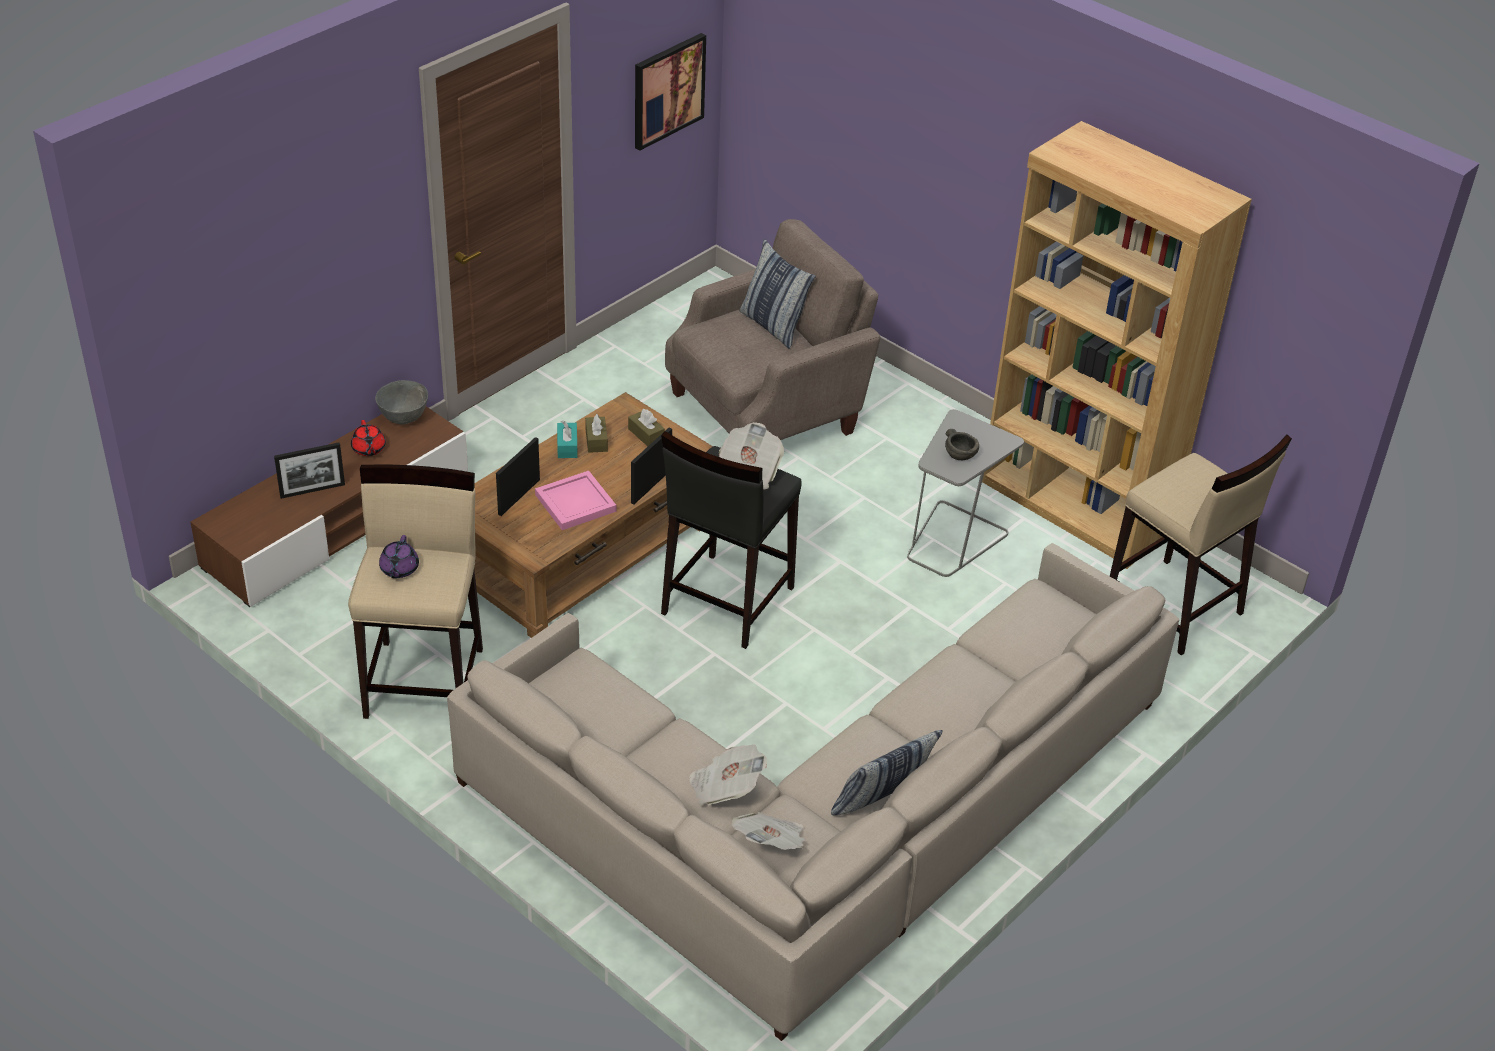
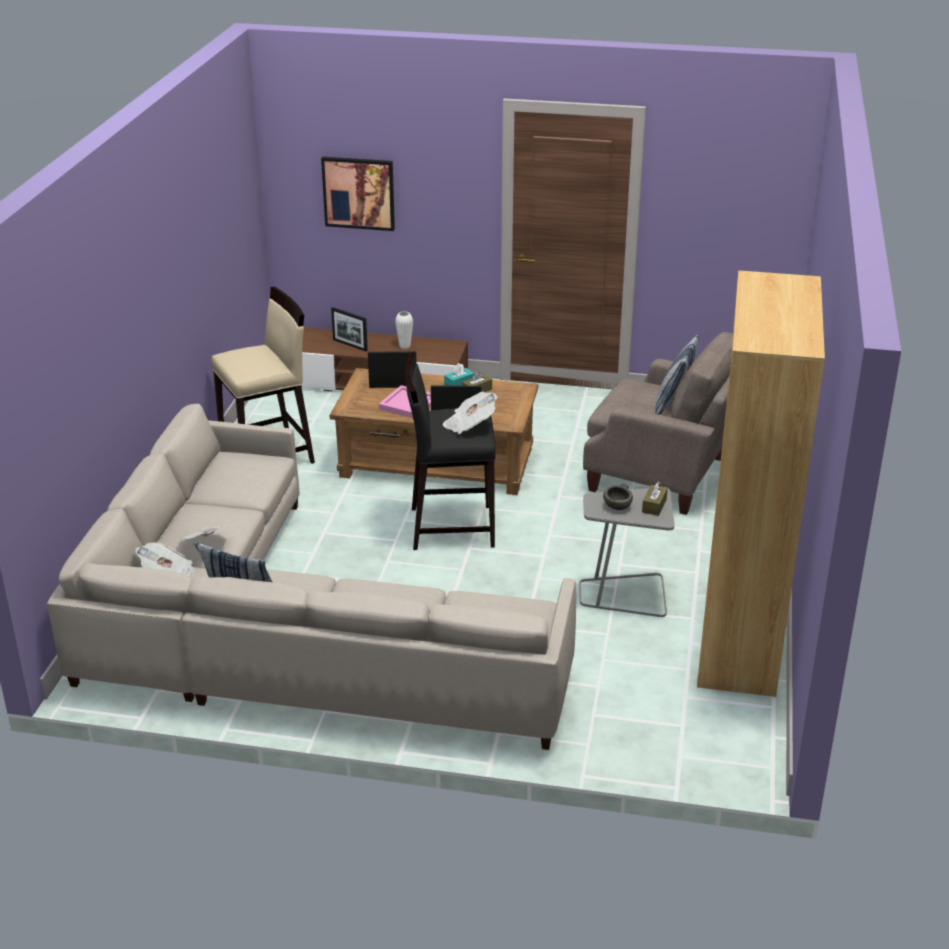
camera: 60 degrees right, 10 degrees down
(368, 449) = (404, 346): red teapot -> white vase
(399, 569) = (251, 355): purple teapot -> none
(403, 418) = (445, 345): grey bowl -> none
(646, 435) = (504, 403): brown tissue box -> brown tissue box (654, 506)
(668, 90) = (744, 224): picture -> picture (359, 193)
(1174, 607) = (680, 726): beige stool -> none

